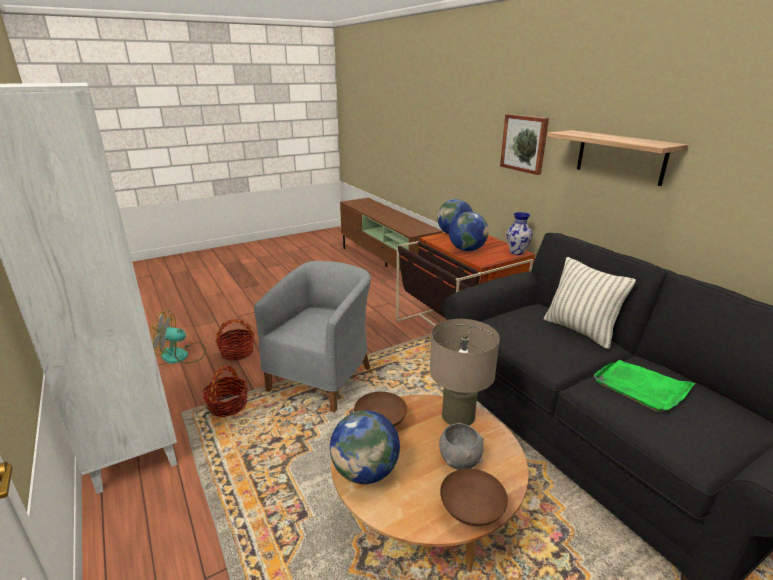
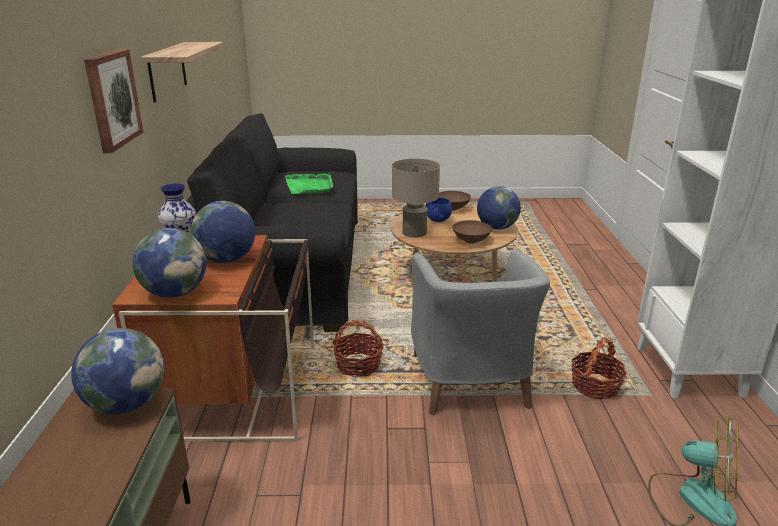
camera: 150 degrees left, 0 degrees up
(237, 352) = (589, 469): basket -> basket (358, 365)
(323, 377) = (470, 383): grey armchair -> grey armchair turned 60 degrees counterclockwise
(416, 231) = (126, 404): none -> globe
(460, 460) = (437, 220): grey bowl -> blue bowl
(580, 330) = (271, 211): pillow -> none

